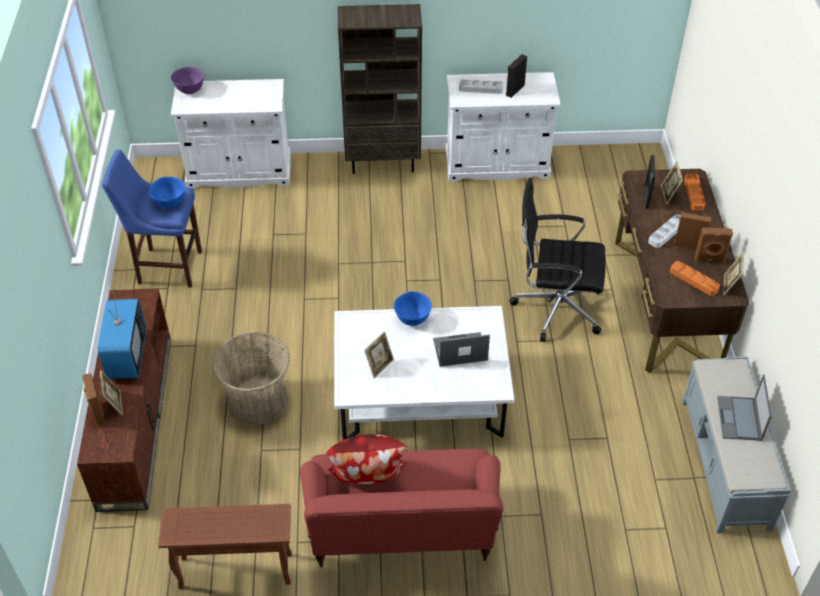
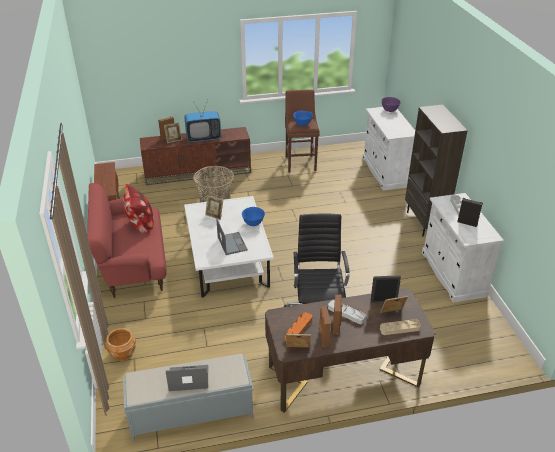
camera: 80 degrees right, 10 degrees down
(166, 267) = (300, 162): blue stool -> brown stool
(615, 545) = (122, 353): none -> brown planter
(694, 194) = (400, 329): orange tray -> beige tray

